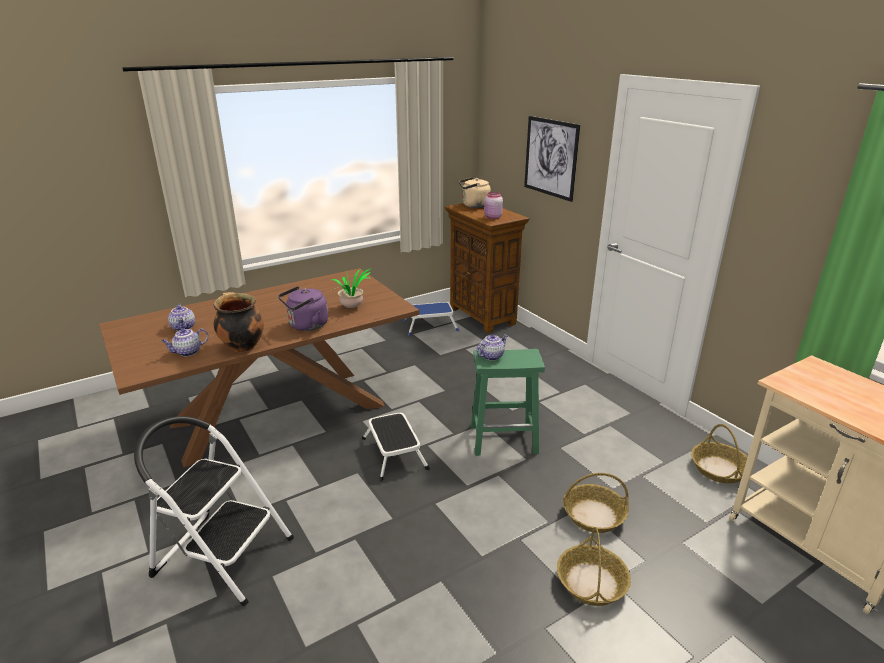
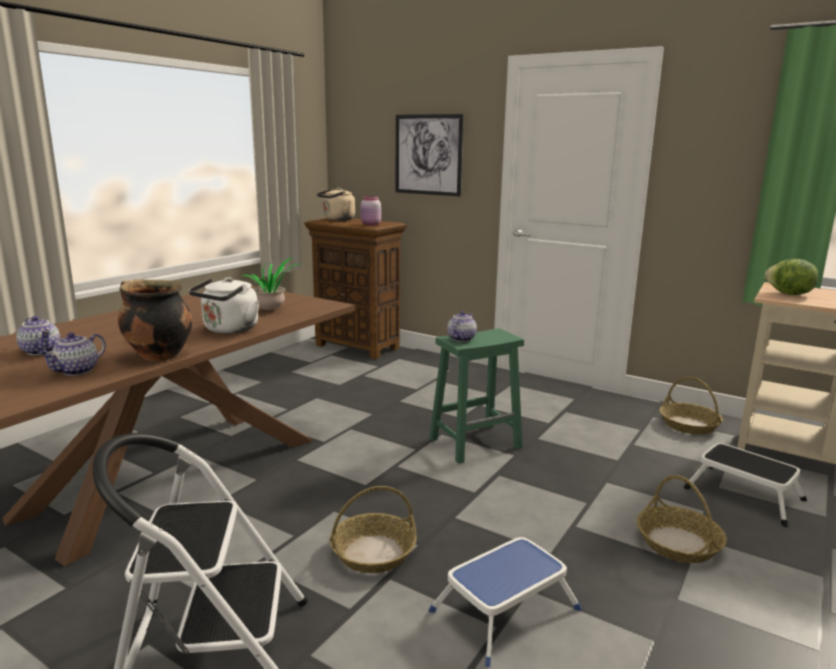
camera: 25 degrees left, 10 degrees down
(306, 326) = (229, 330): purple kettle -> white kettle
(395, 453) = (364, 481): black step ladder -> black step ladder (744, 494)
(430, 325) = (305, 361): blue step ladder -> blue step ladder (504, 609)
(594, 515) = (623, 486): basket -> basket (373, 552)
(807, 381) = (788, 294): none -> lettuce

